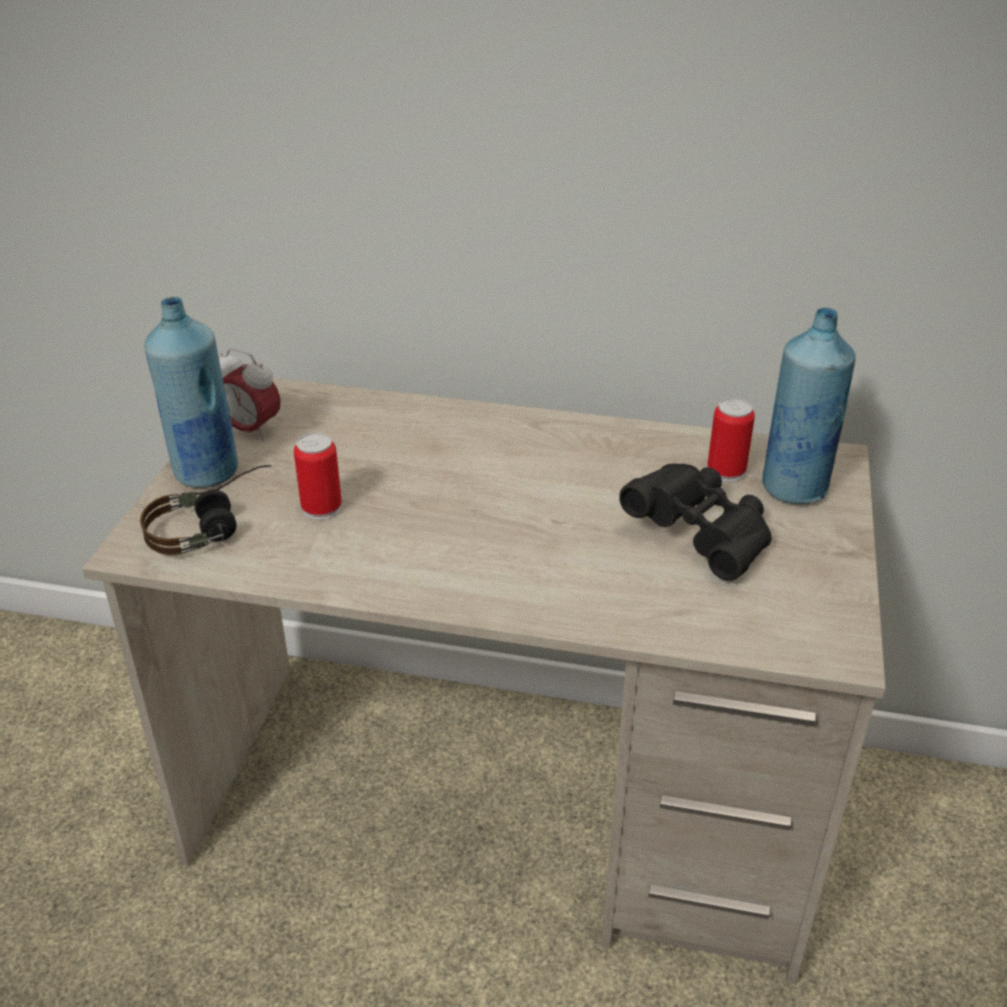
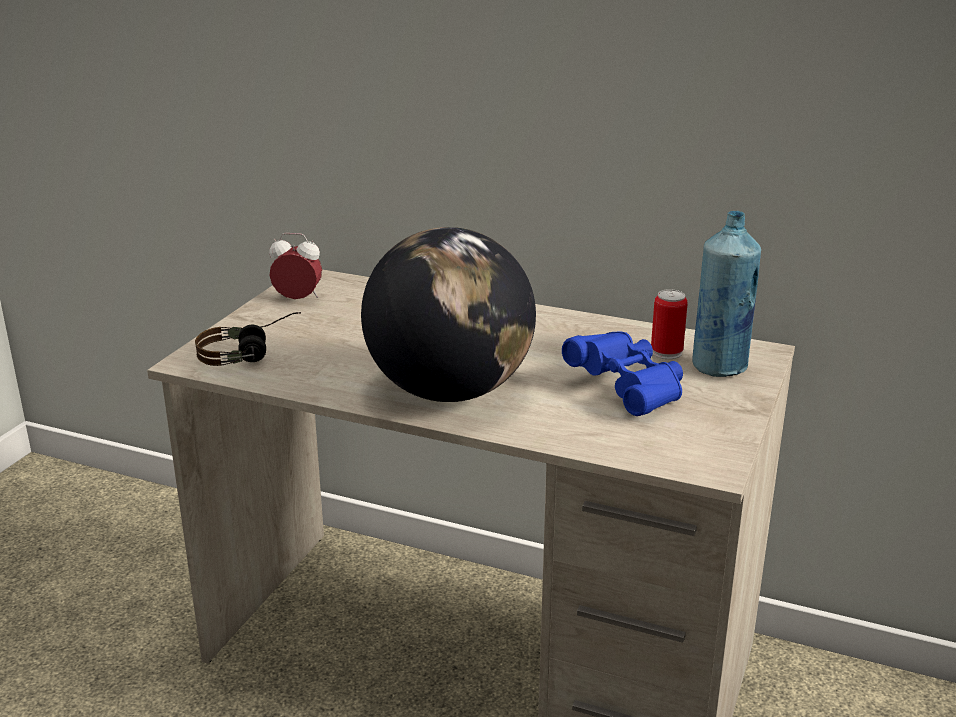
camera: 10 degrees right, 10 degrees down
(205, 473) = (255, 322): blue bottle -> none
(251, 430) = (298, 300): alarm clock -> alarm clock turned 150 degrees clockwise
(321, 508) = (335, 349): can -> none
(485, 562) = (449, 391): none -> globe
(701, 537) = (628, 390): black binoculars -> blue binoculars

